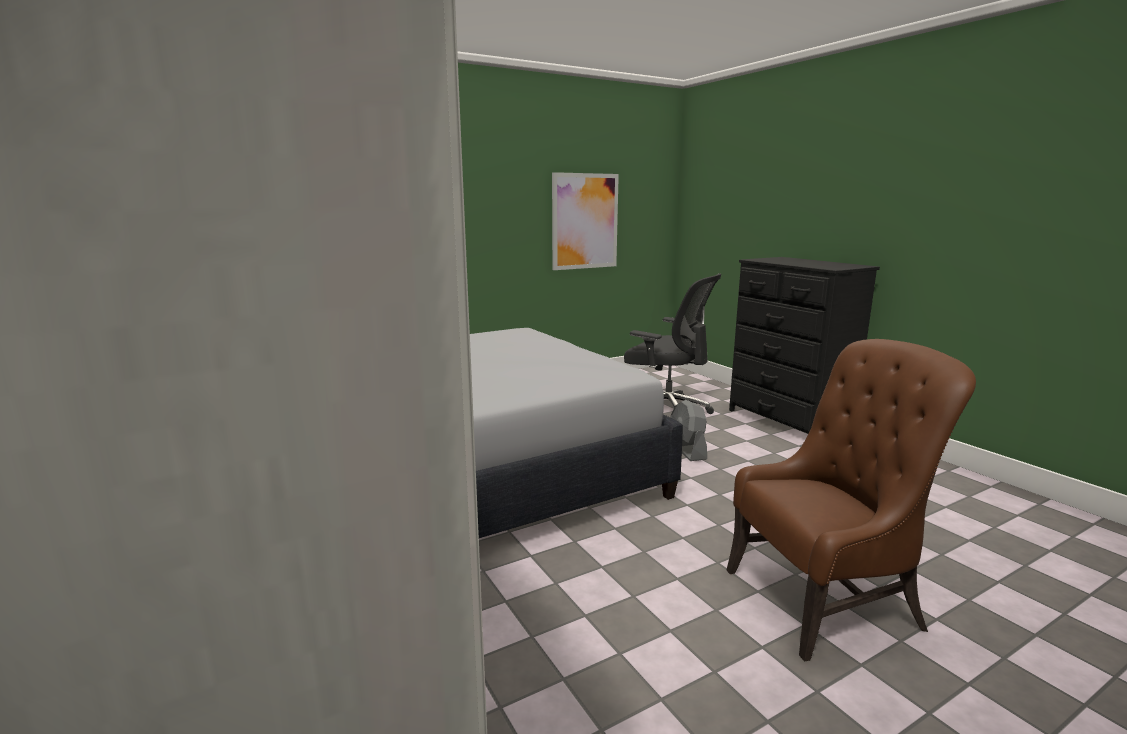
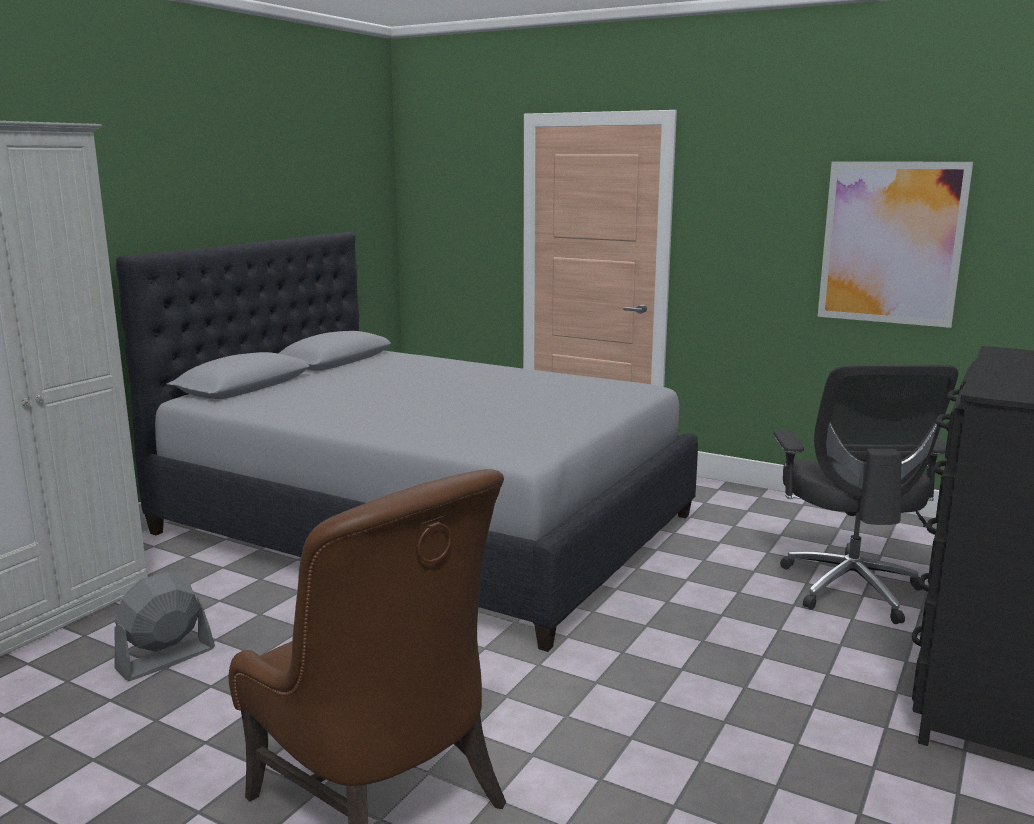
camera: 60 degrees right, 0 degrees up
(687, 450) = (711, 632): grey fan -> grey fan (165, 659)

